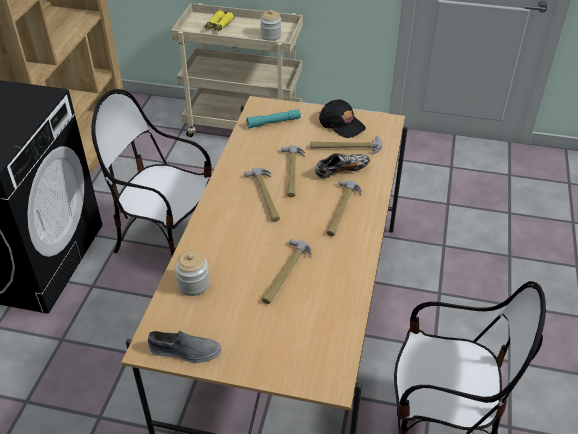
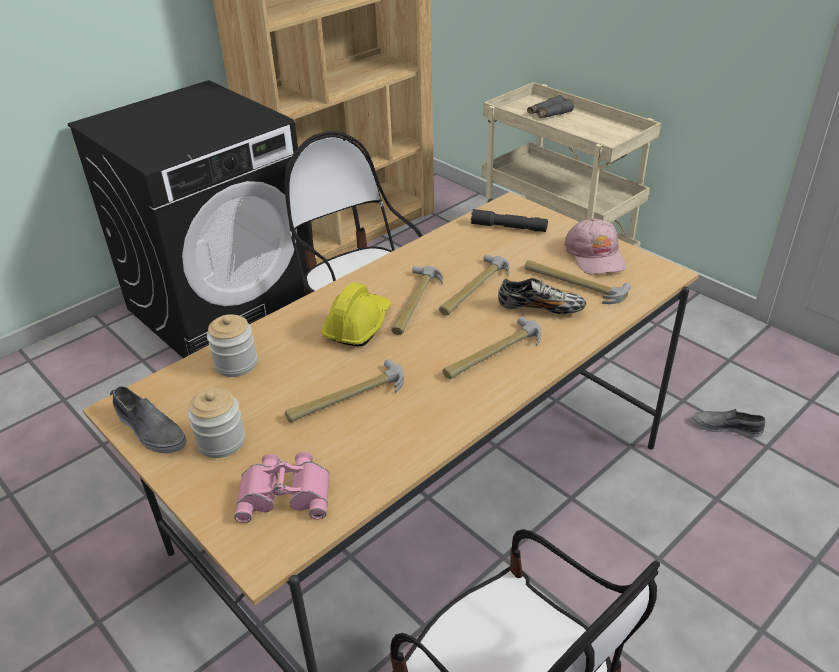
camera: 35 degrees right, 5 degrees down
(219, 26) = (549, 114): yellow binoculars -> grey binoculars
(245, 226) = (358, 325): none -> yellow hard hat
(270, 36) = (602, 138): jar -> jar (221, 441)
(273, 122) = (508, 227): turquoise flashlight -> grey flashlight
(308, 343) = (285, 492): none -> pink binoculars
(341, 124) = (595, 255): black cap -> pink cap
(420, 201) = (726, 427): none -> grey shoe

